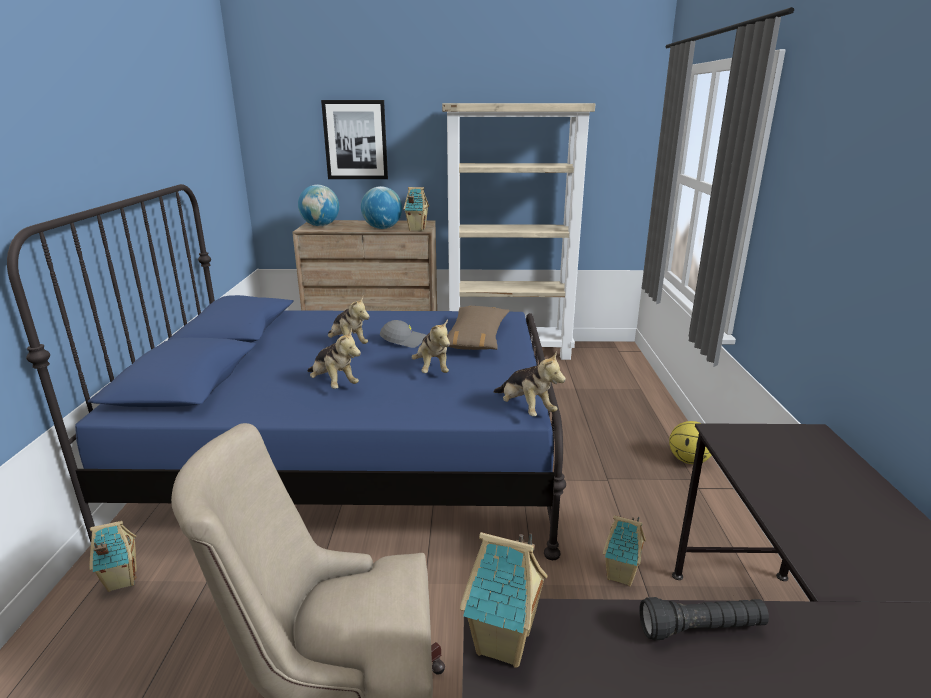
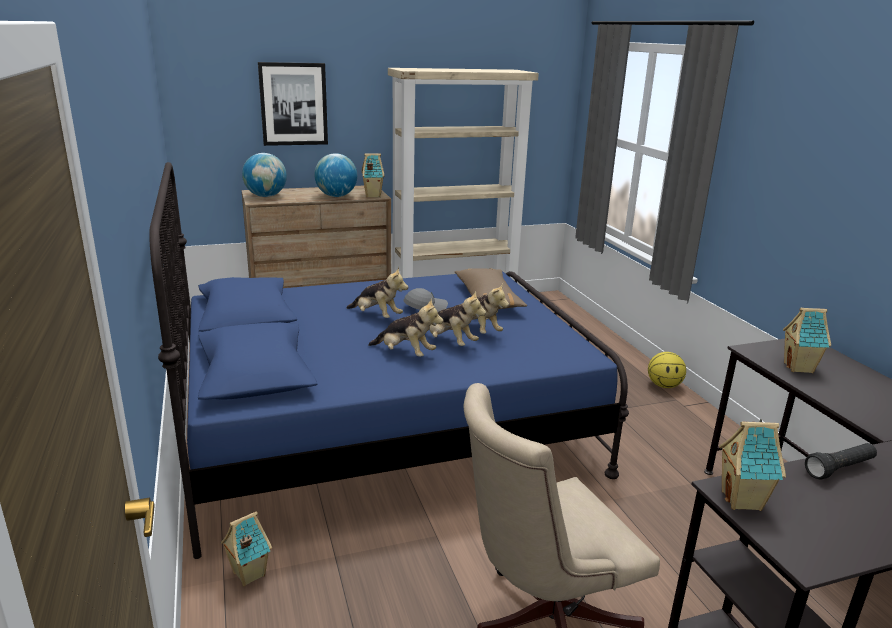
camera: 20 degrees left, 0 degrees up
(525, 409) = (587, 353): plush toy -> plush toy (449, 343)
(621, 576) = (670, 480): toy house -> toy house (799, 368)

